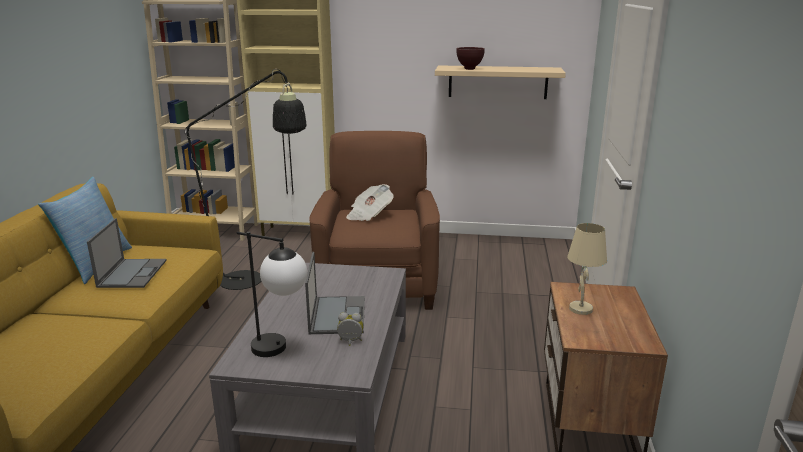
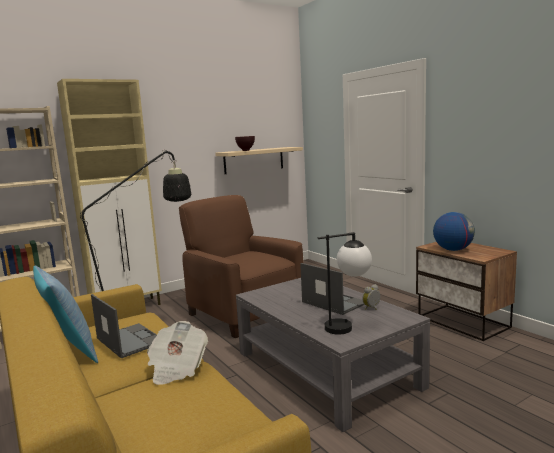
camera: 40 degrees left, 10 degrees down
(369, 215) = (236, 257): newspaper -> newspaper (177, 368)
(580, 308) = (453, 250): beige table lamp -> globe

